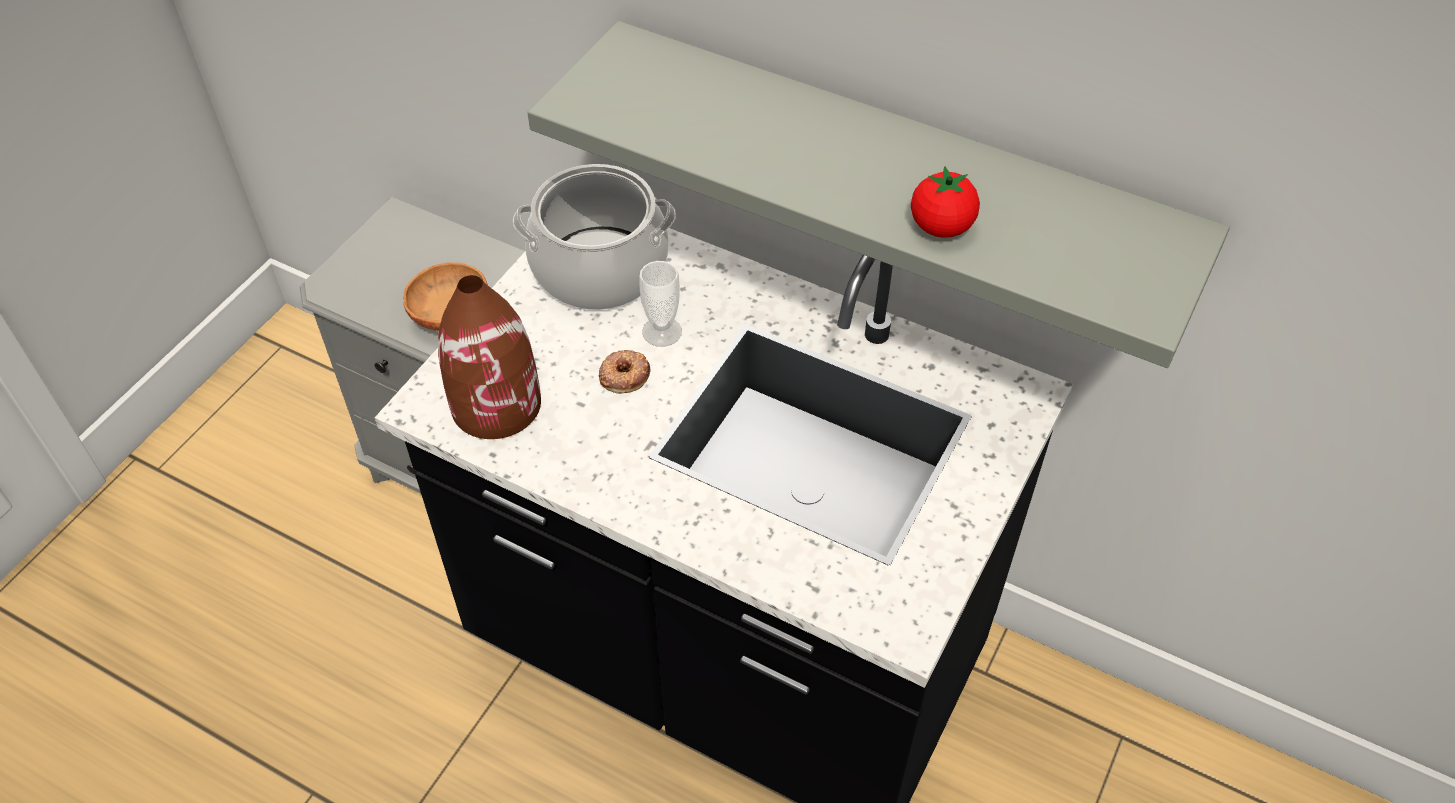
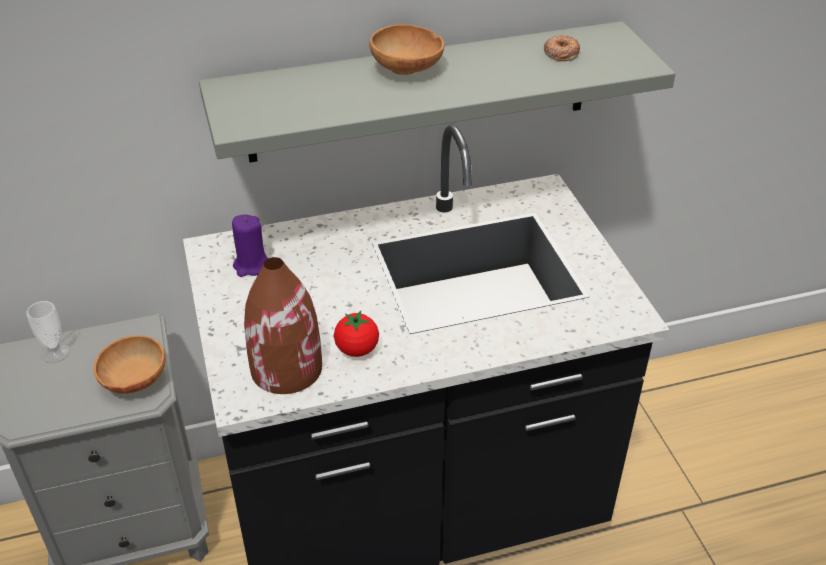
camera: 45 degrees left, 10 degrees down
(600, 268) = (251, 266): cooking pot -> purple candle
(624, 375) = (341, 306): donut -> donut (561, 52)
(662, 332) = (332, 273): cup -> cup (55, 352)
(841, 137) = (408, 70): none -> brown bowl
(941, 227) = (513, 80): tomato -> tomato (357, 349)

